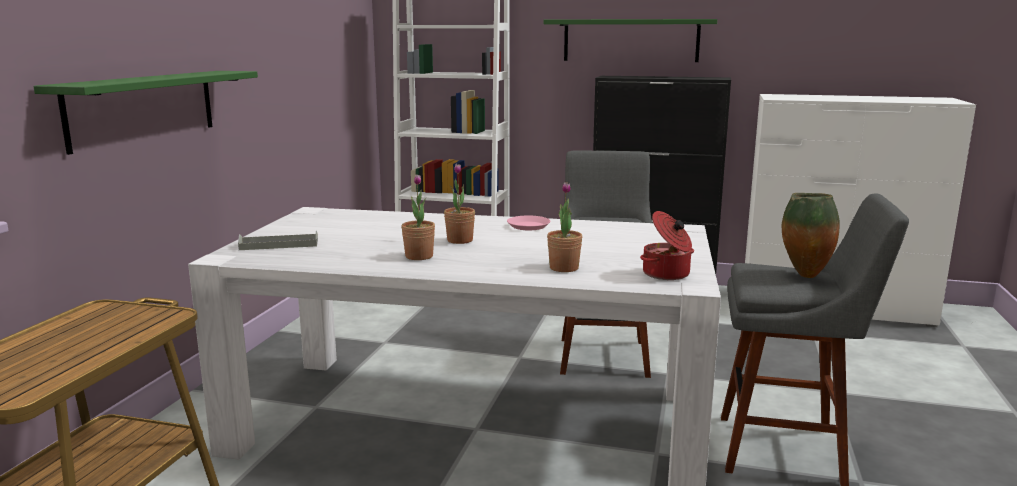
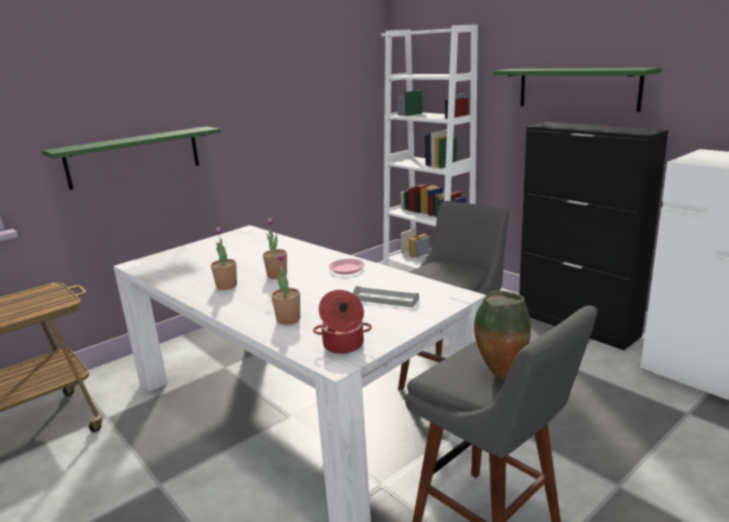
camera: 35 degrees right, 5 degrees up
(279, 245) = (177, 259): grey tray -> grey tray (385, 299)

